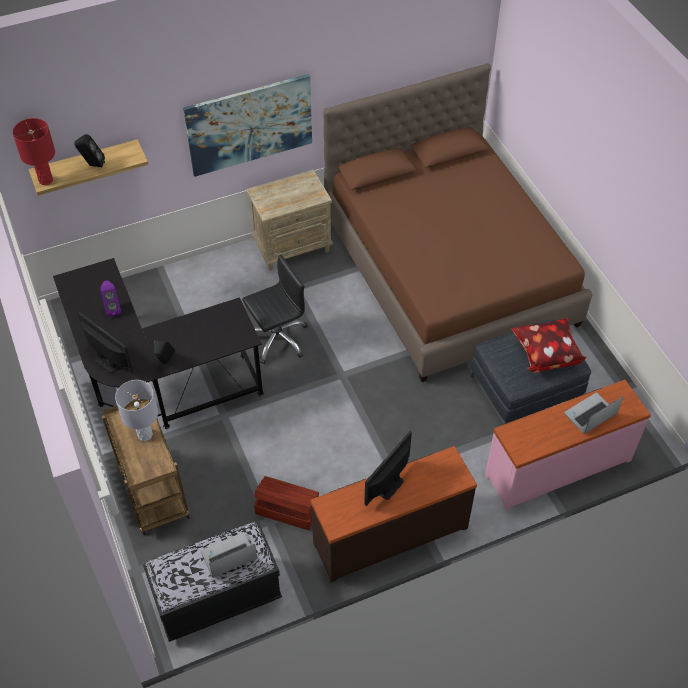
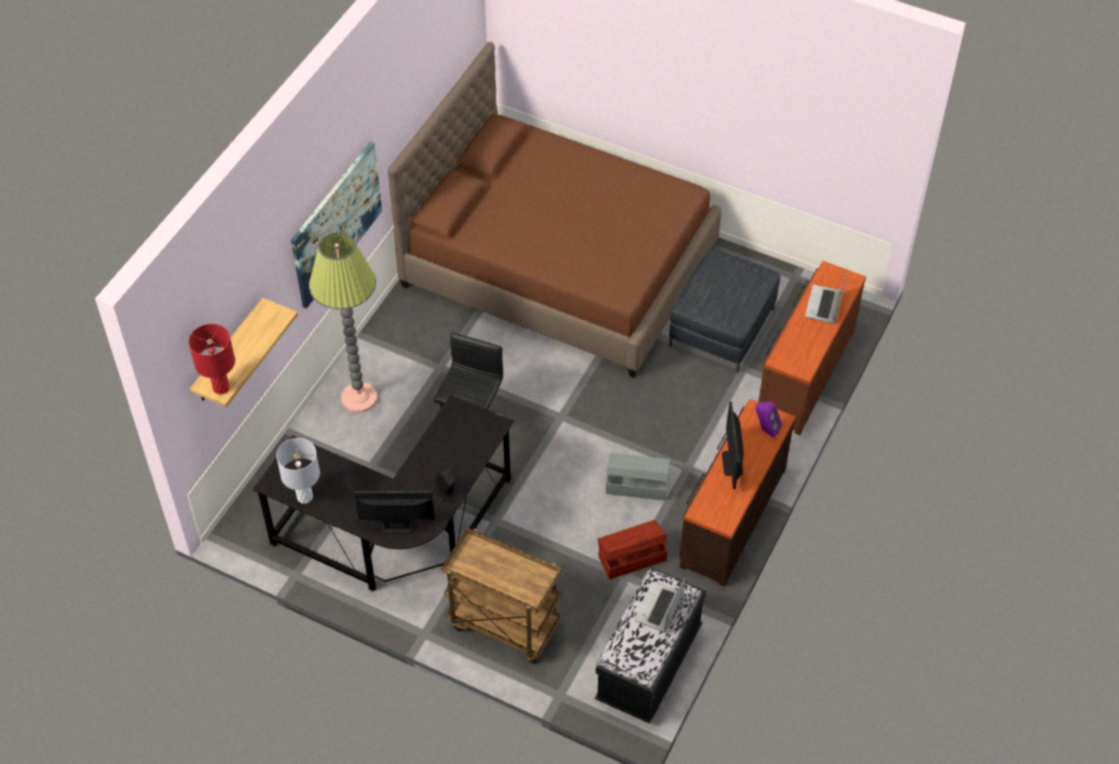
camera: 40 degrees left, 0 degrees up
(92, 165) = (249, 346): black speaker -> none
(113, 308) = (346, 479): purple speaker -> purple speaker (765, 430)
(145, 435) = (498, 562): grey table lamp -> grey table lamp (305, 497)
(224, 274) = (359, 398): none -> floor lamp
(292, 246) = (395, 331): beige nightstand -> none
(344, 460) = (636, 485): none -> grey storage box
(545, 354) = (734, 282): pillow -> none
(557, 466) = (804, 373): pink dresser -> brown dresser

